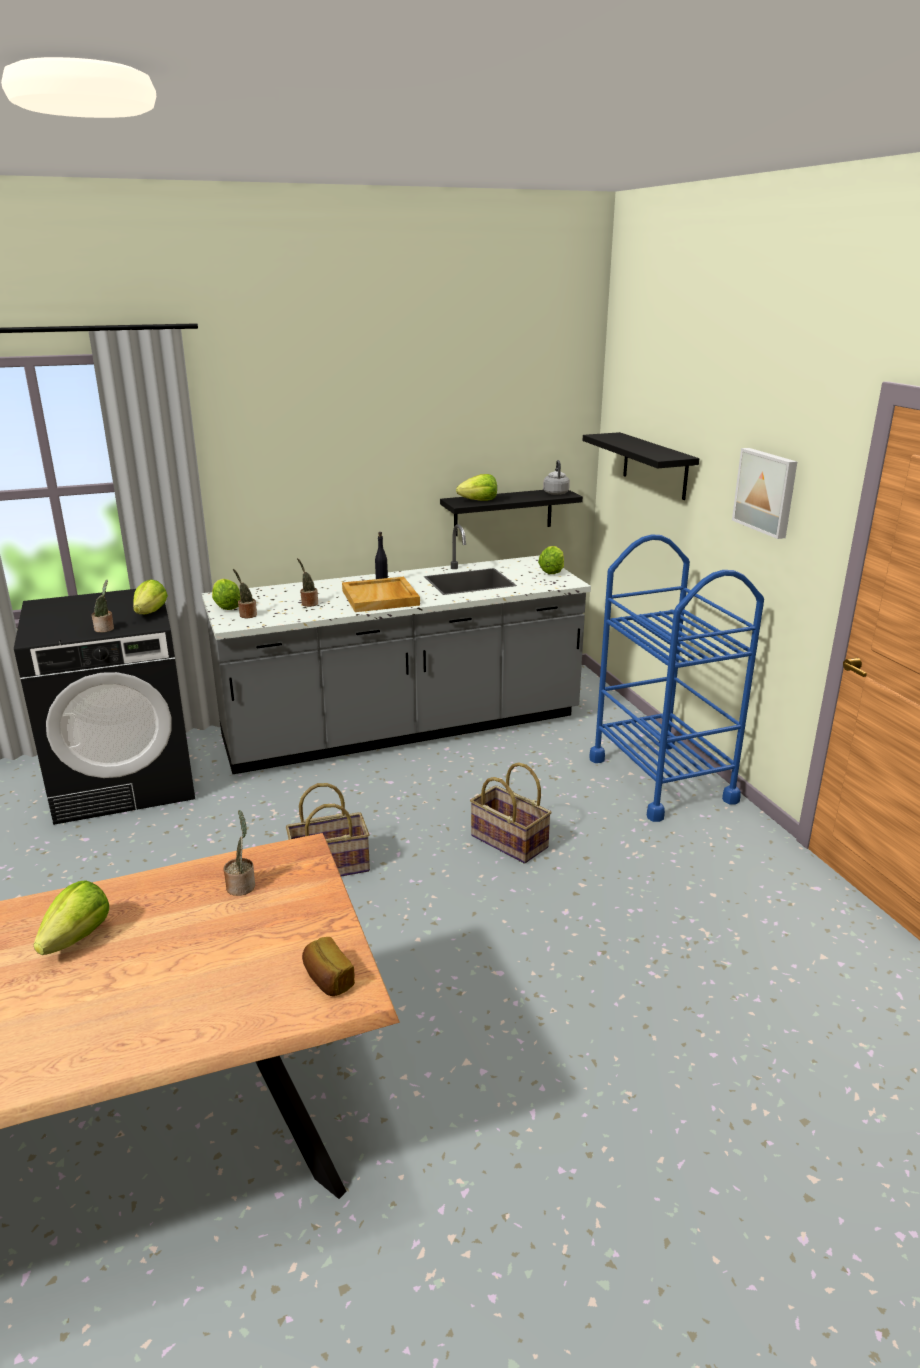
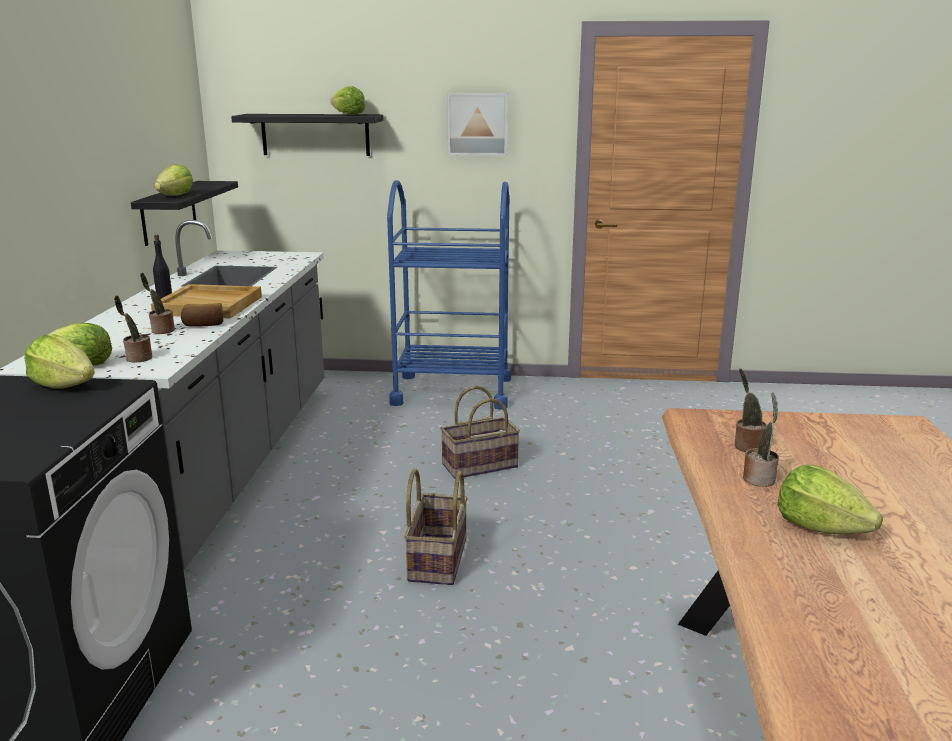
camera: 65 degrees left, 5 degrees down
(105, 629) = (77, 414): potted plant -> potted plant (759, 478)
(327, 979) = (891, 430): bread -> bread (204, 325)
(552, 571) = (264, 254): lettuce -> lettuce (348, 114)
(555, 493) = (208, 183): grey kettle -> none

